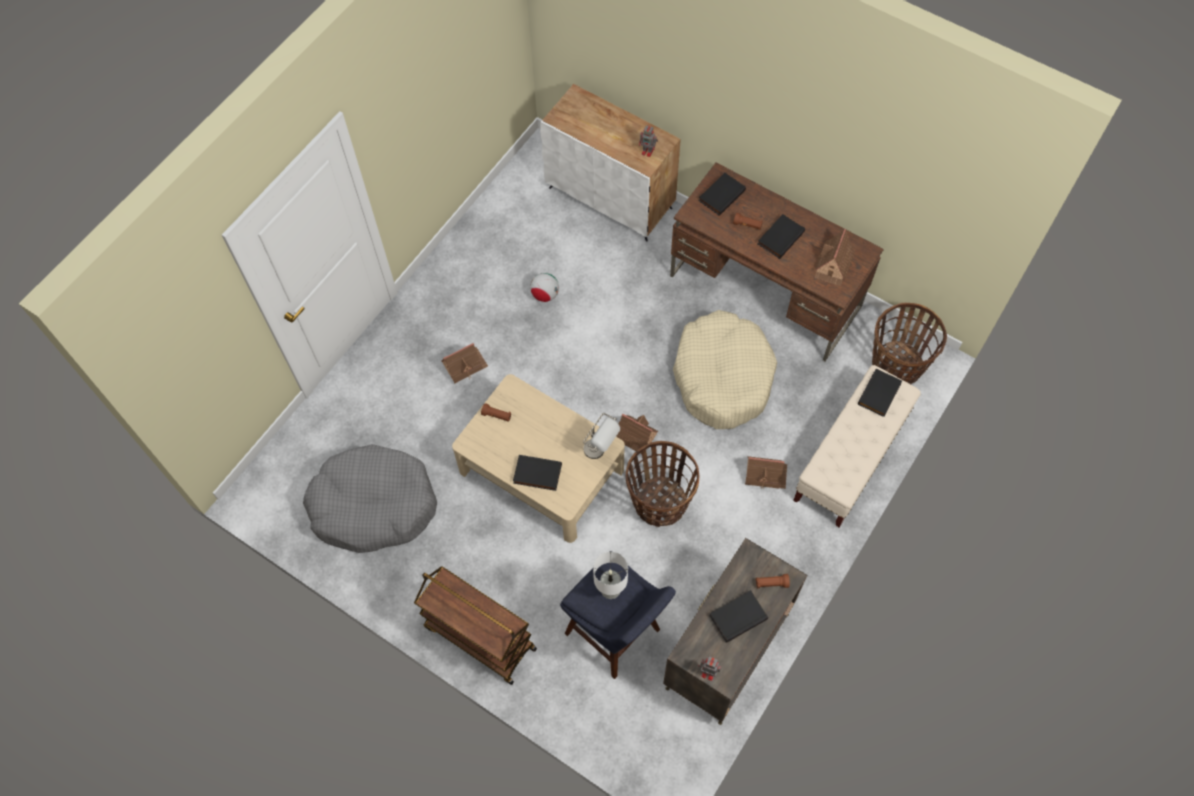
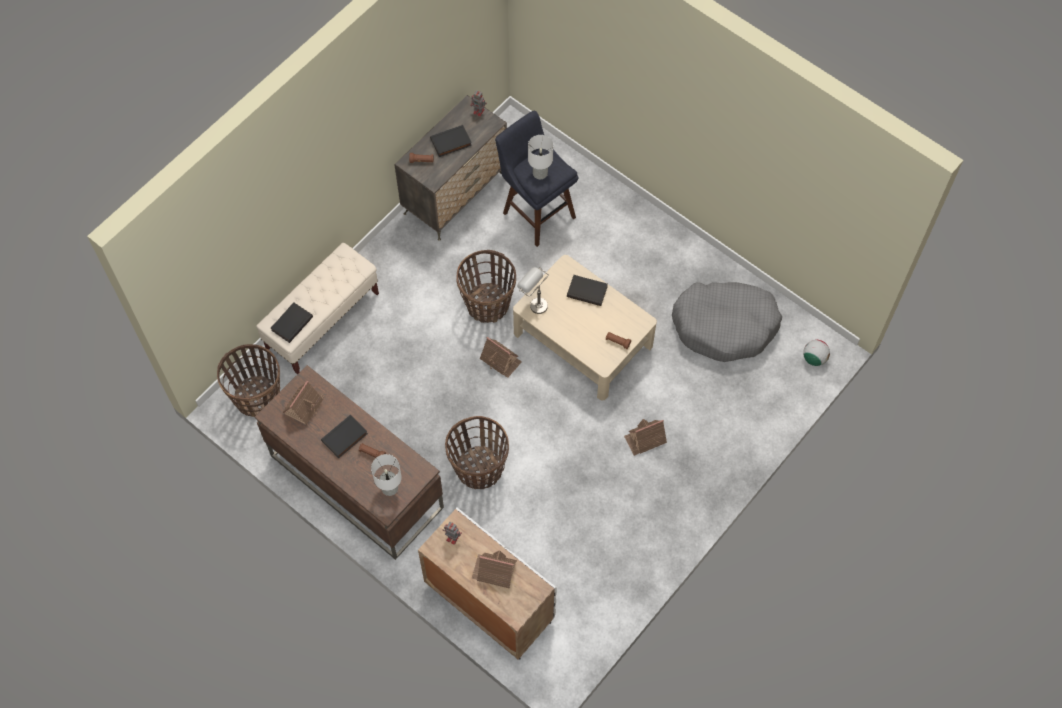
camera: 175 degrees left, 0 degrees up
(479, 638) = (641, 221): brown cart -> none
(545, 295) = (565, 501): football -> football (814, 358)
(640, 317) = (479, 469): none -> basket
(721, 195) = (389, 488): black book -> white table lamp
(722, 377) = (414, 403): beige dog bed -> none
(765, 474) = (396, 317): toy house -> toy house (494, 571)

